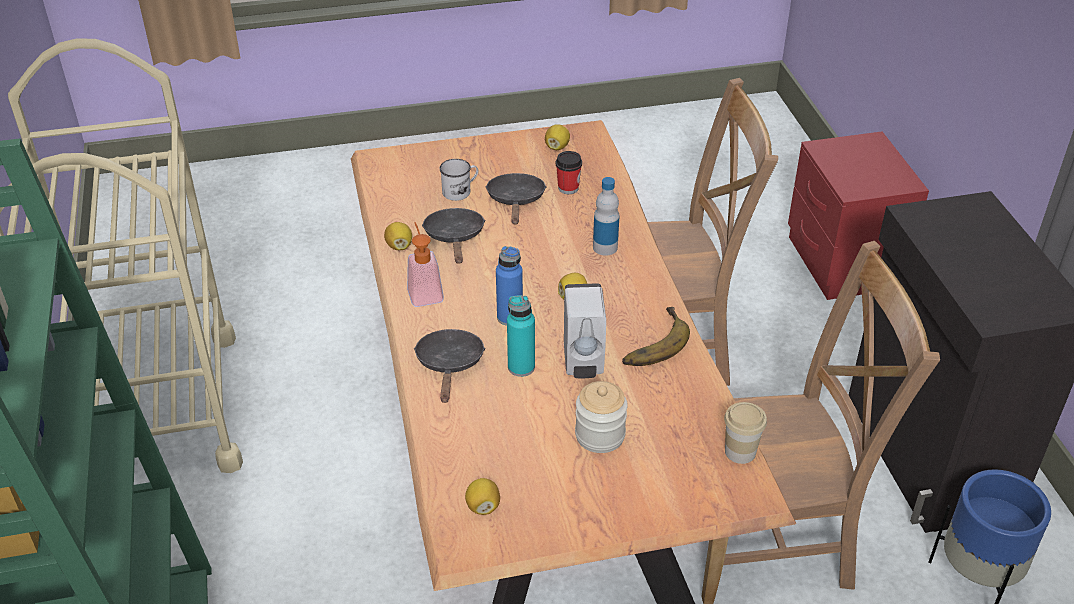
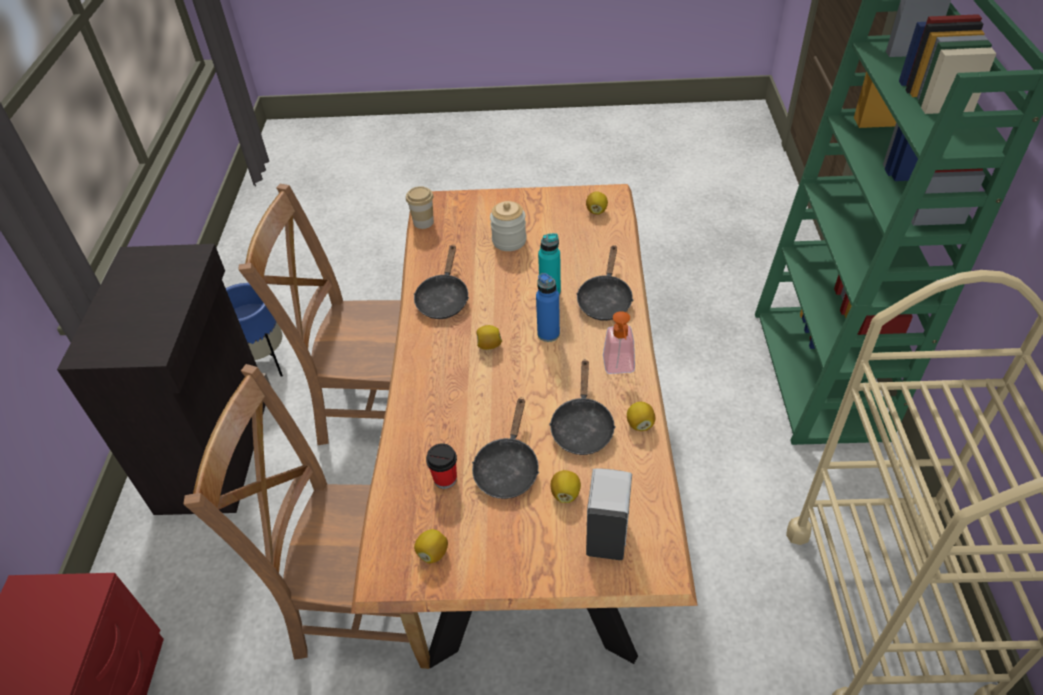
camera: 165 degrees left, 5 degrees up
(460, 191) = (565, 494): white mug -> lemon
(583, 363) = (502, 289): white soap dispenser -> white soap dispenser (607, 534)
(605, 247) = (439, 394): bottle -> none
(651, 342) = (443, 299): banana -> black frying pan

